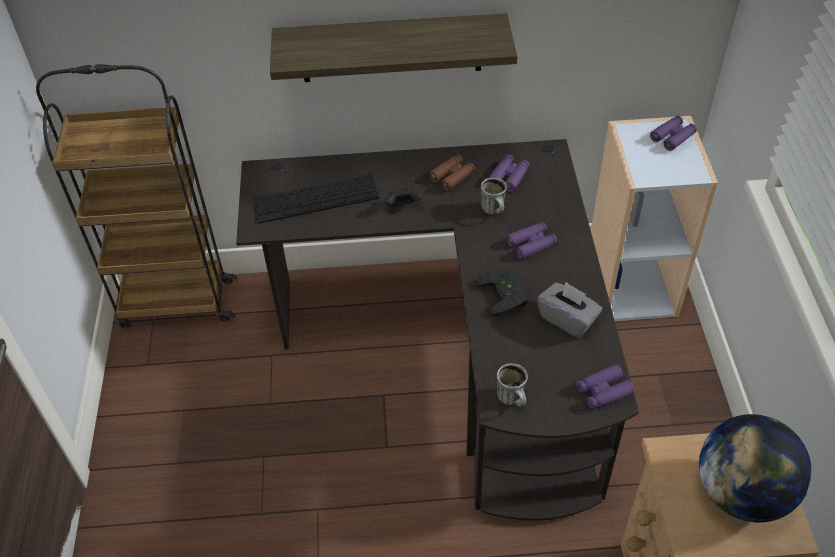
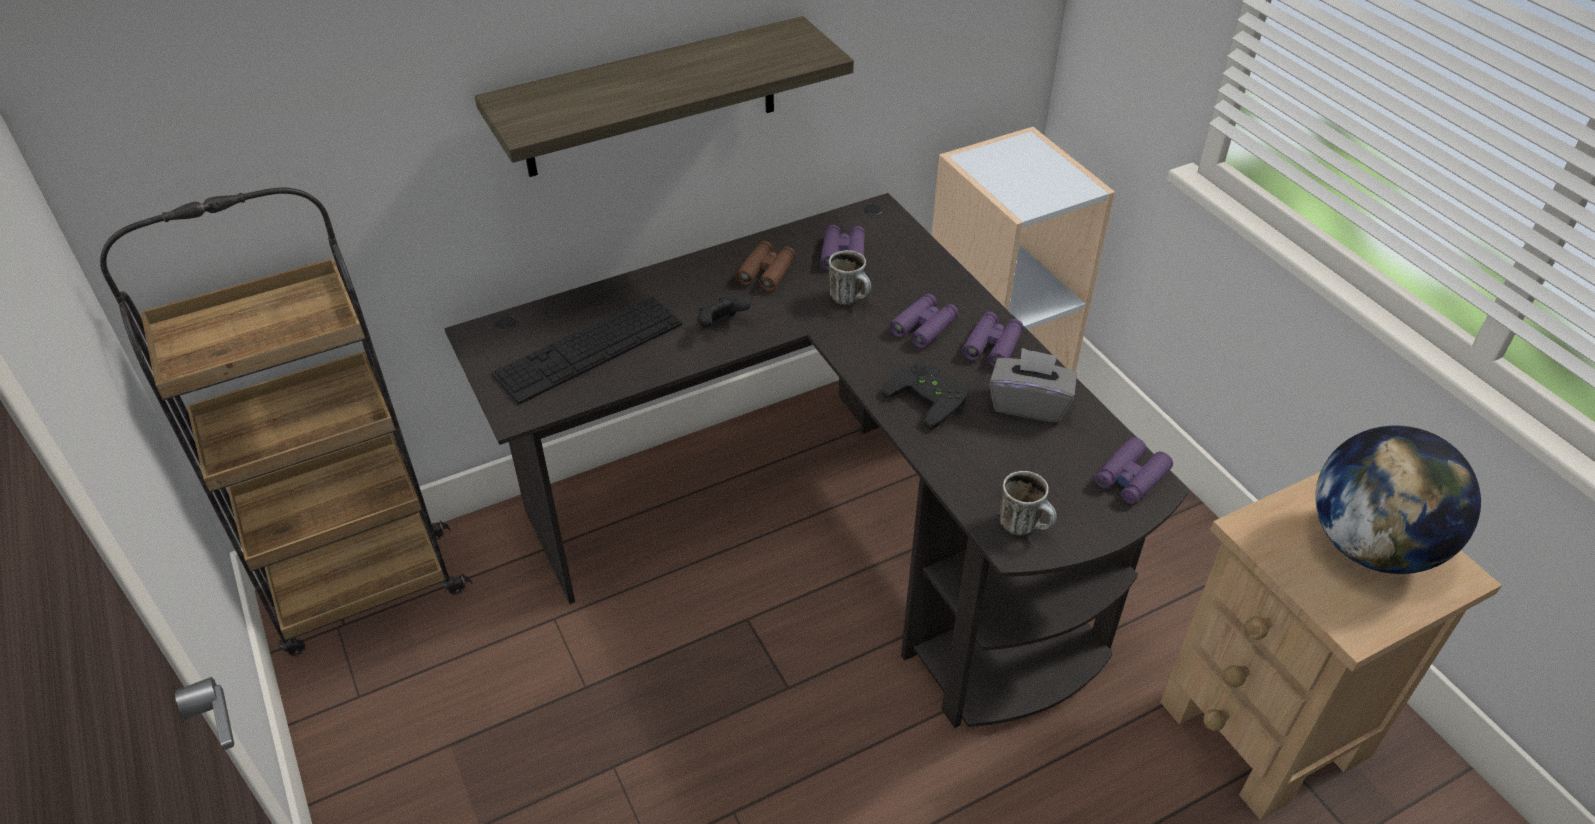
camera: 25 degrees left, 5 degrees down
(672, 137) = (1028, 154): purple binoculars -> purple binoculars (992, 345)

